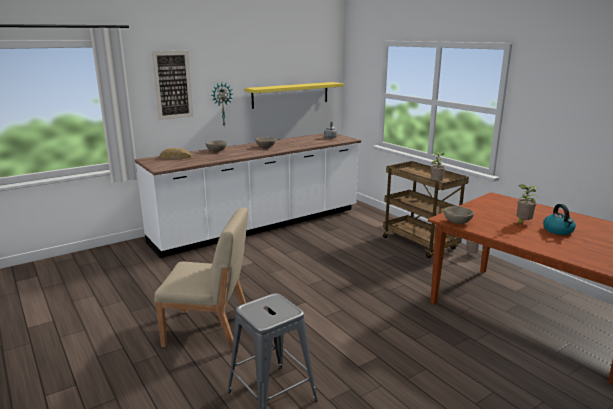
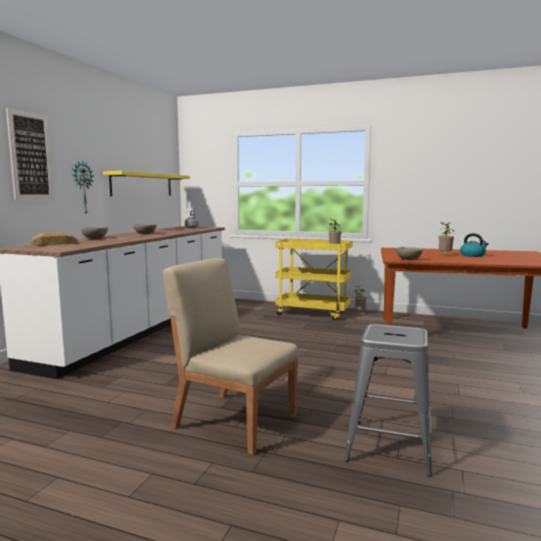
camera: 35 degrees left, 10 degrees down
(209, 330) = (234, 420): beige chair -> beige chair turned 120 degrees counterclockwise
(420, 244) = (313, 313): brown cart -> yellow cart

